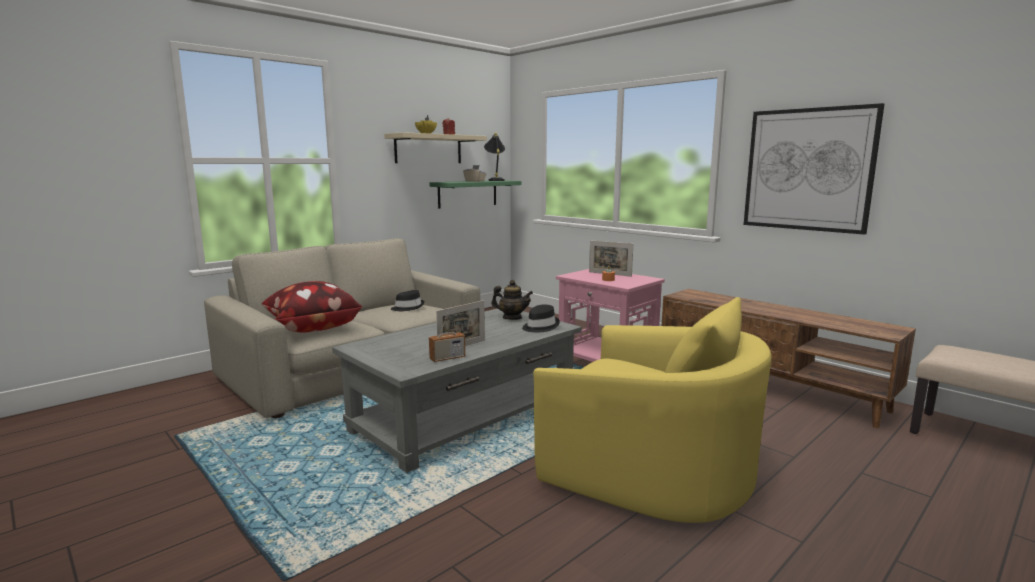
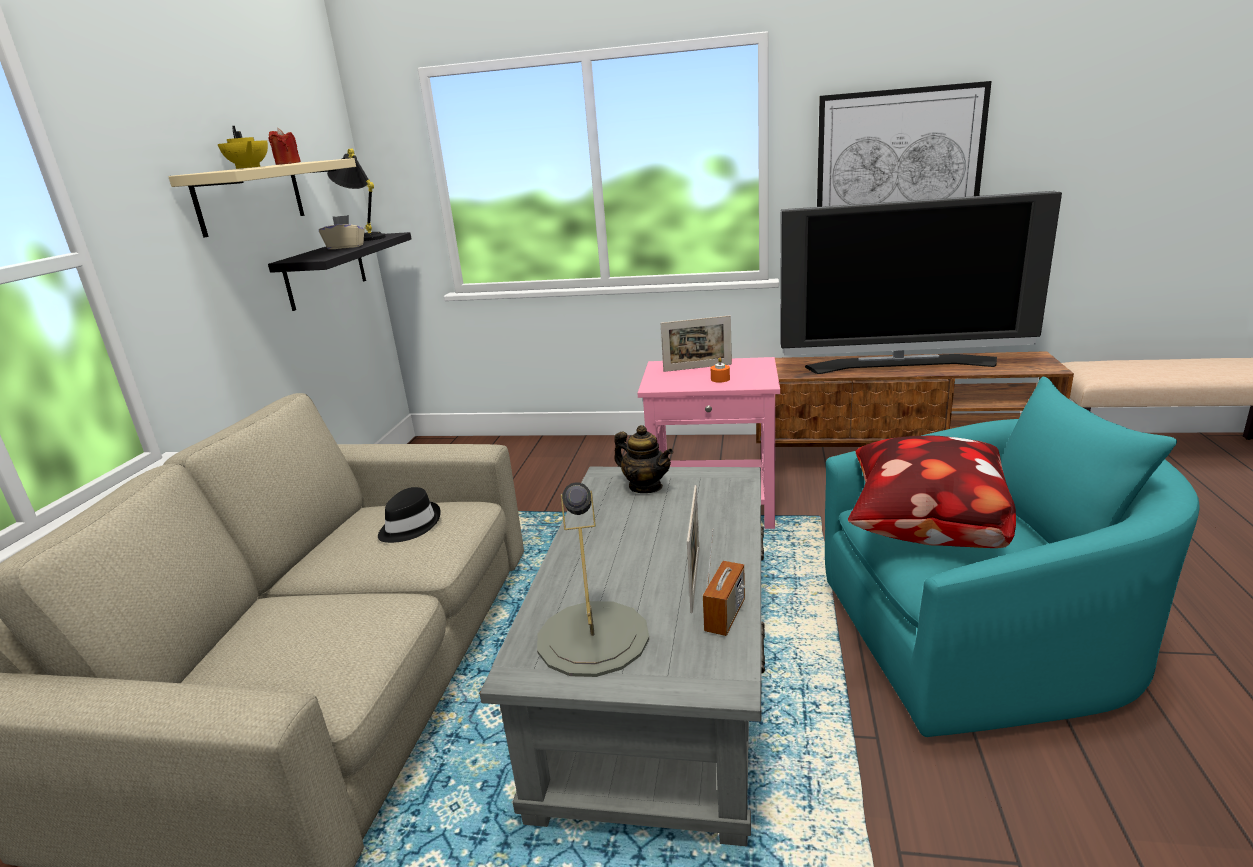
camera: 35 degrees left, 10 degrees up
(312, 328) = (300, 657): pillow -> pillow (922, 530)
(391, 347) = (592, 637): none -> grey table lamp
(467, 193) = (326, 271): green shelf -> black shelf
(512, 318) = (645, 487): teapot -> teapot turned 60 degrees clockwise
(540, 327) = (715, 489): black hat -> none
(649, 470) = (981, 641): yellow armchair -> turquoise armchair
(774, 310) = (901, 365): none -> television

